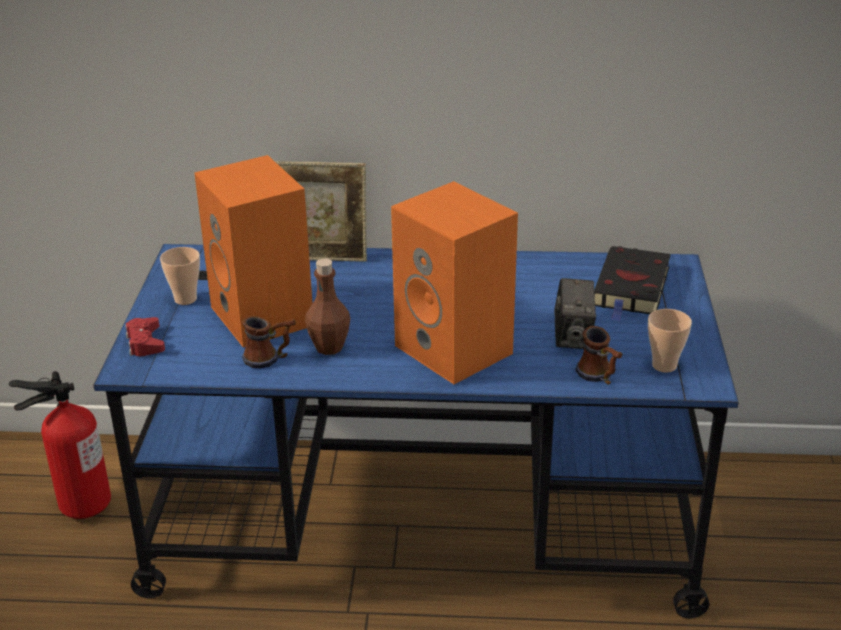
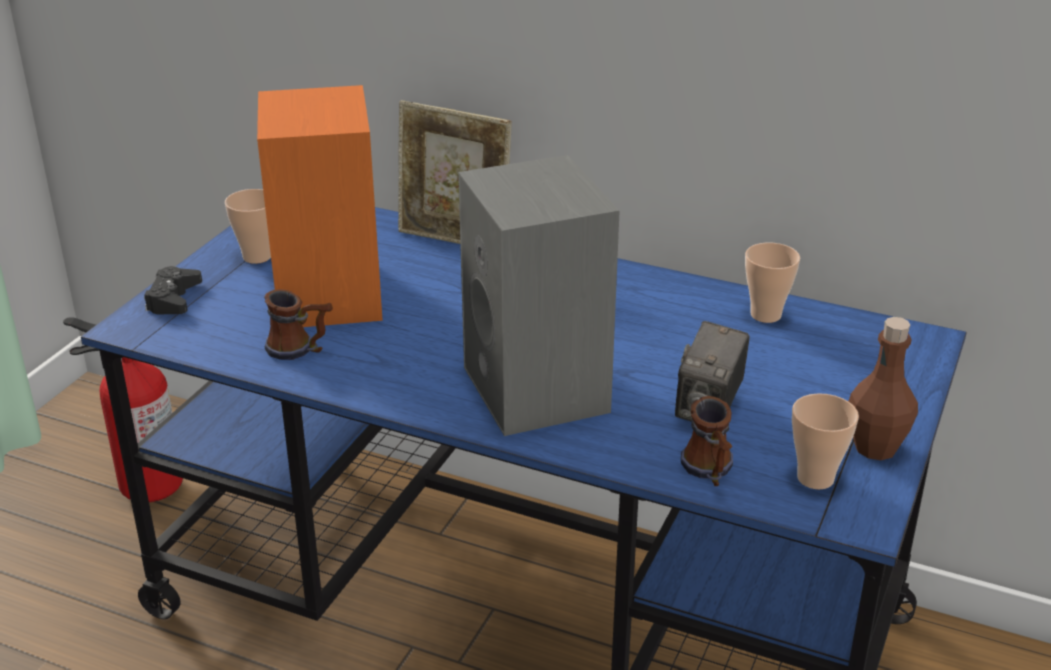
camera: 20 degrees right, 0 degrees up
(145, 343) = (173, 299): red game controller -> black game controller
(329, 347) = (381, 351): brown bottle -> brown bottle (875, 447)
(457, 350) = (540, 391): orange speaker -> grey speaker
(570, 268) = (766, 315): none -> cup
(631, 288) = (836, 359): black book -> none

